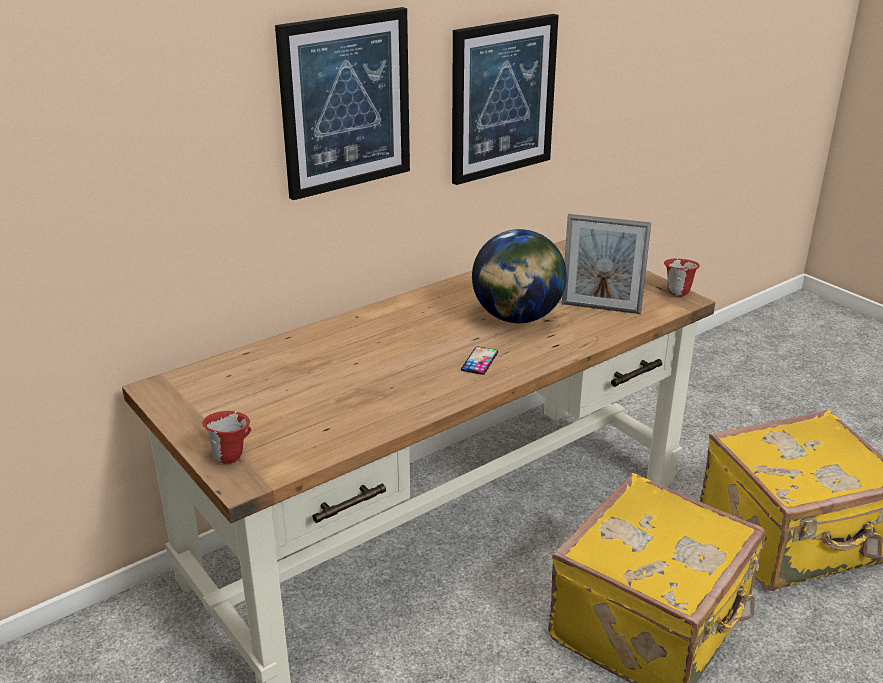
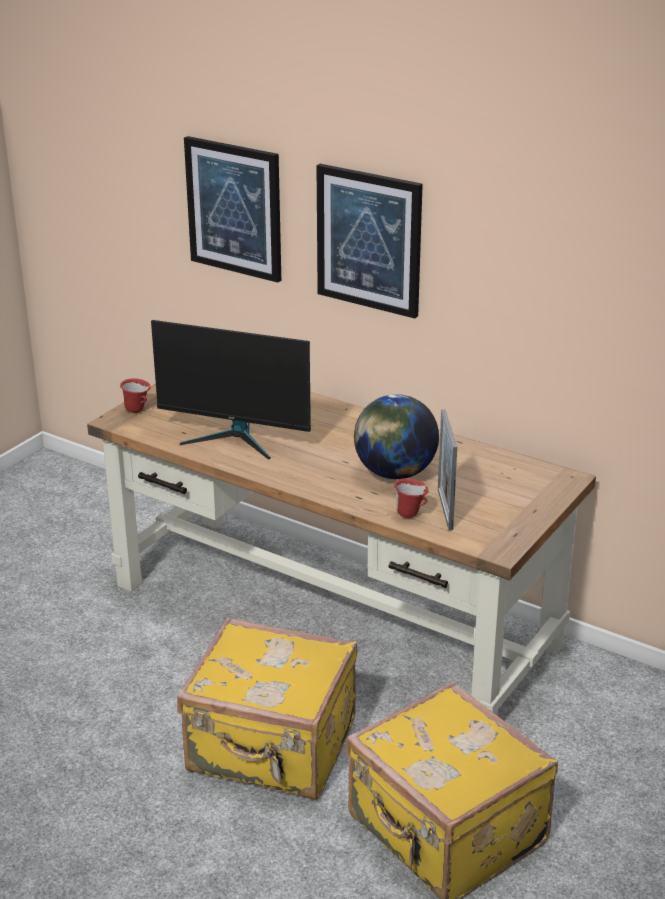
camera: 70 degrees right, 0 degrees up
(371, 394) = (235, 438): none -> monitor
(479, 361) = (310, 469): phone -> none
(502, 98) = (520, 299): picture -> picture (234, 208)
(677, 293) = (511, 545): red mug -> red mug (410, 514)

